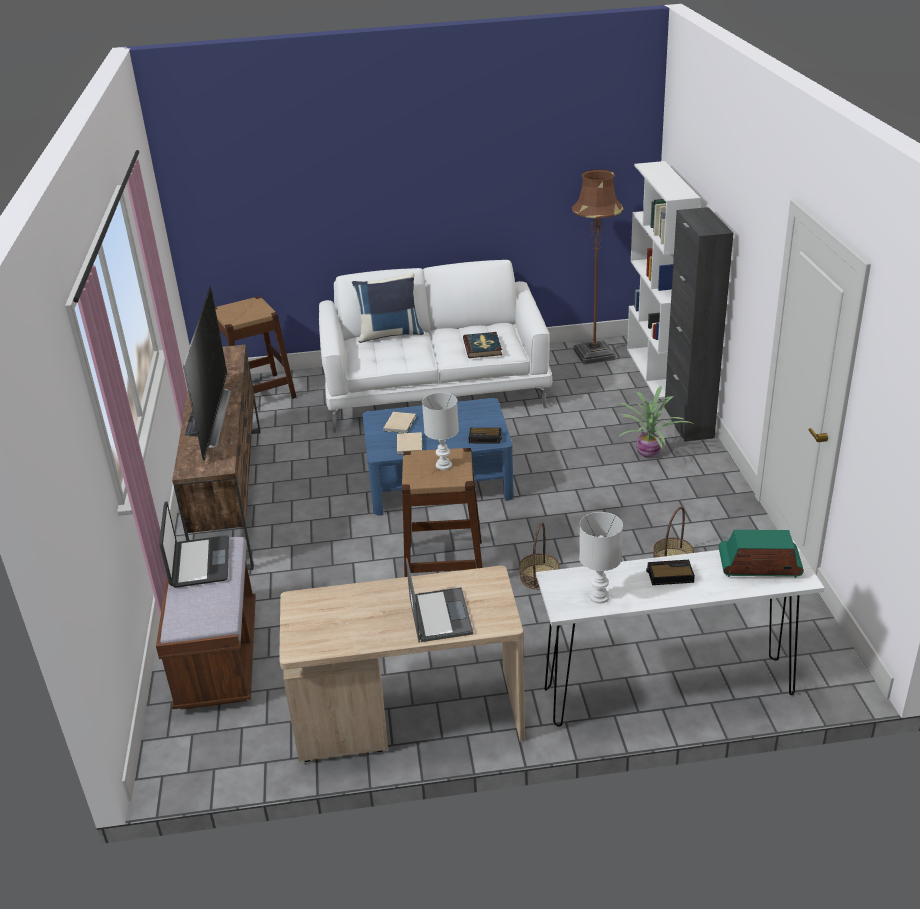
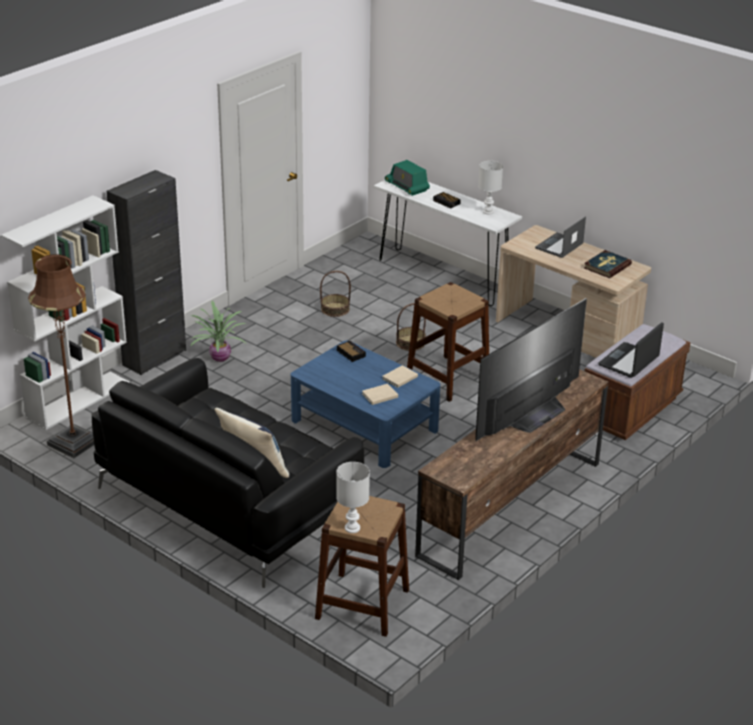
camera: 135 degrees left, 0 degrees up
(435, 387) = (229, 500): white sofa -> black sofa
(444, 466) = (446, 299): white table lamp -> white table lamp (352, 528)
(482, 347) = (223, 406): book -> book (607, 266)

